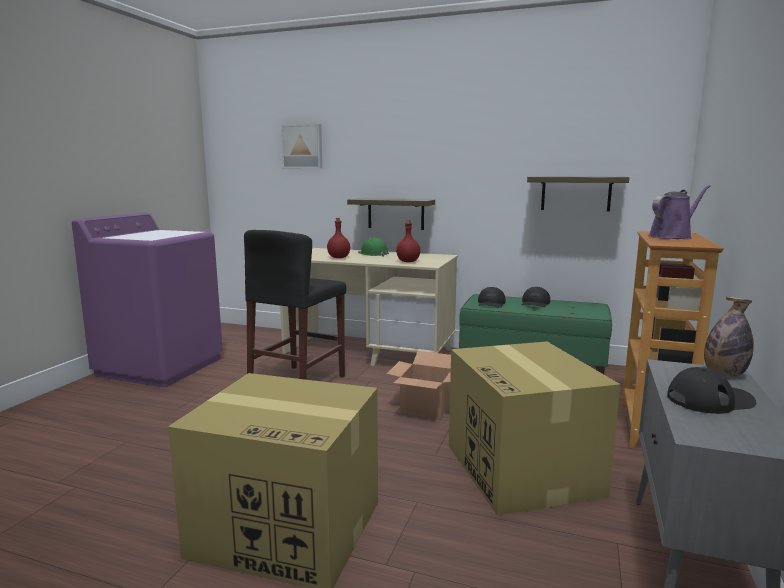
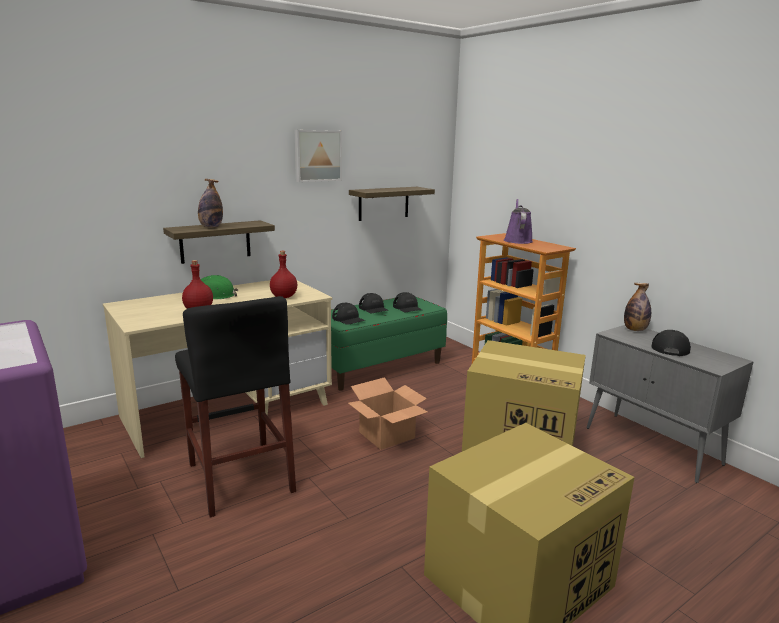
camera: 55 degrees left, 5 degrees up
(302, 146) = (63, 160): picture -> picture (317, 155)
(383, 199) = (211, 227): none -> bottle
(569, 310) = (407, 307): none -> black cap

